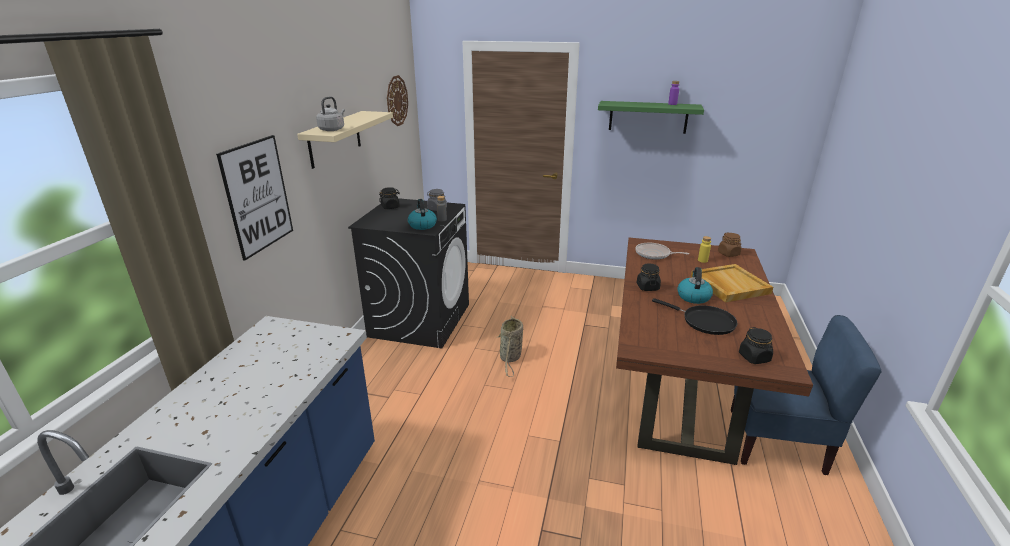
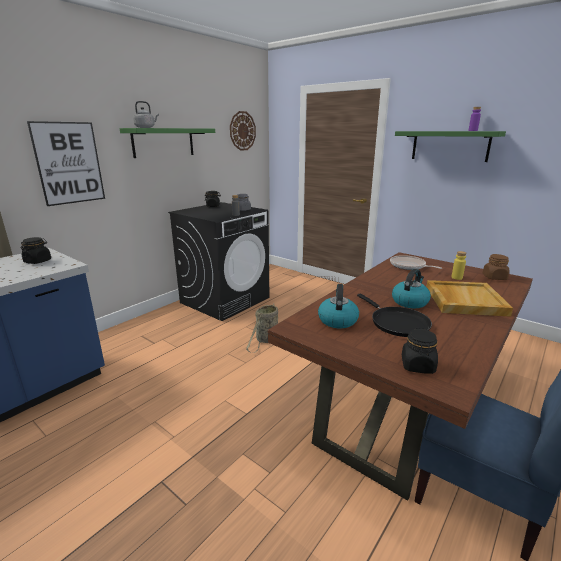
camera: 25 degrees right, 5 degrees down
(335, 139) = (163, 142): beige shelf -> green shelf
(422, 225) = (217, 216): kettle -> kettle (337, 320)
(647, 287) = (370, 287): black jar -> black jar (38, 261)

